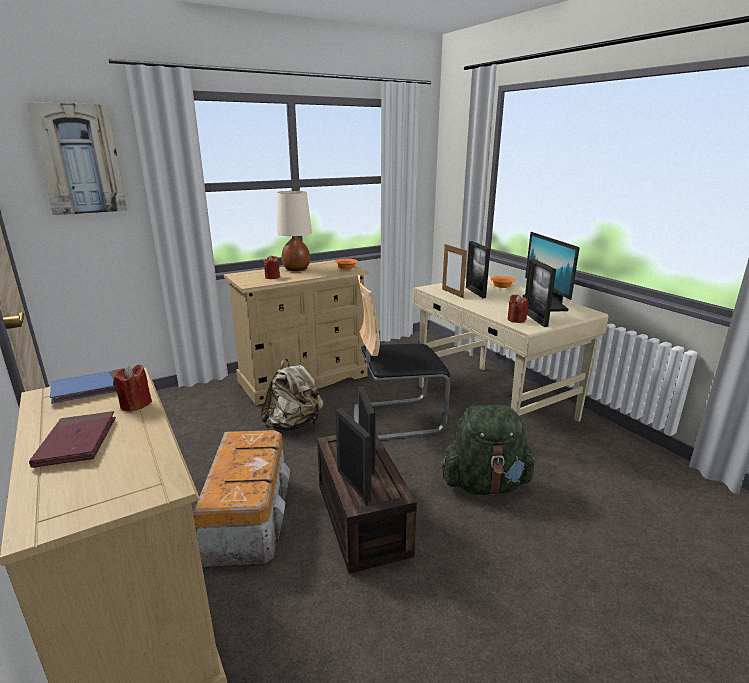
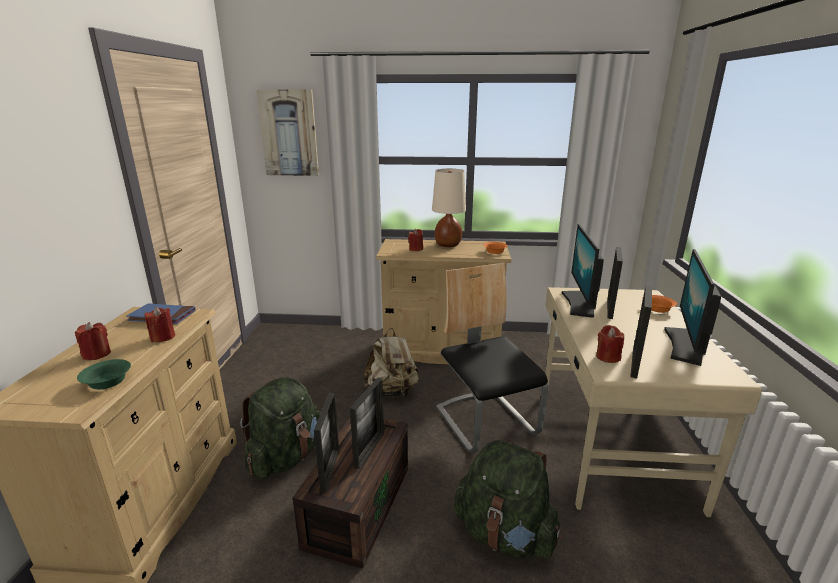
camera: 35 degrees right, 0 degrees up
(77, 442) = (97, 354): red book -> red candle
(150, 456) = (107, 382): none -> green bowl
(249, 515) = (286, 456): storage box -> green backpack
(397, 418) = (486, 421): chair -> chair turned 45 degrees clockwise
(452, 293) = (579, 304): picture frame -> monitor

